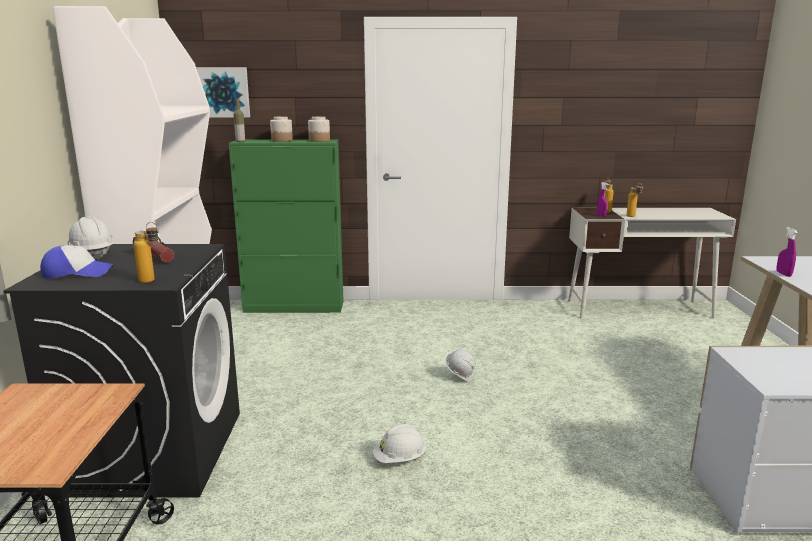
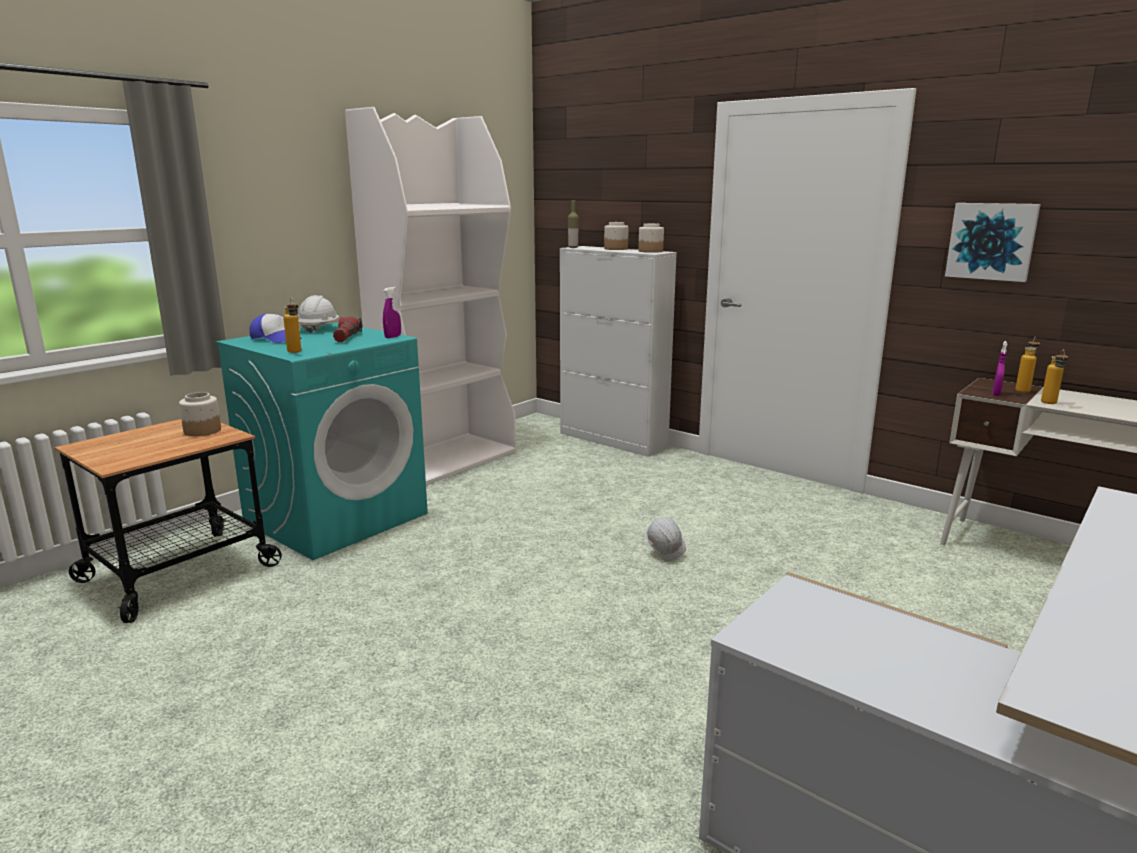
camera: 40 degrees right, 0 degrees up
(66, 398) = (202, 431): none -> jar
(155, 451) = (337, 518): black washing machine -> turquoise washing machine
(224, 92) = (578, 194): picture -> picture (991, 241)
(294, 307) = (613, 440): green cabinet -> white cabinet
(399, 459) = (485, 598): white hard hat -> none
(783, 274) = (1100, 524): purple spray bottle -> purple spray bottle (393, 337)

